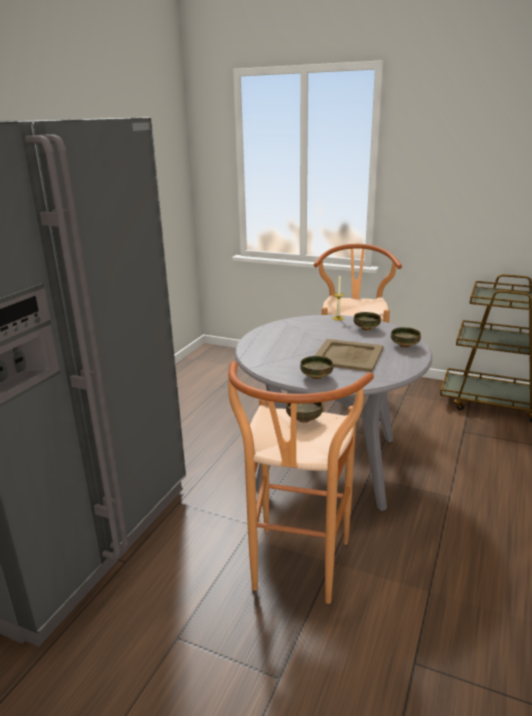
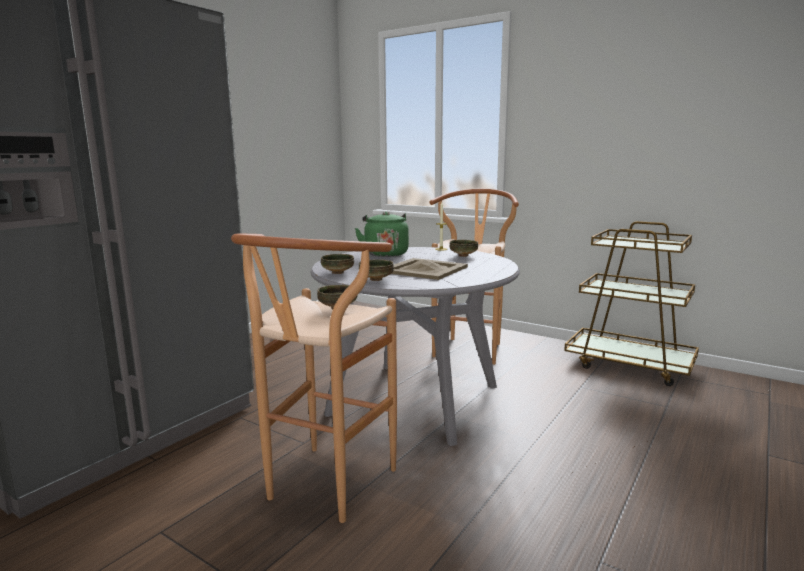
camera: 10 degrees right, 10 degrees down
(291, 330) = (385, 253): none -> green kettle
(404, 345) = (492, 266): bowl -> bowl (338, 273)

